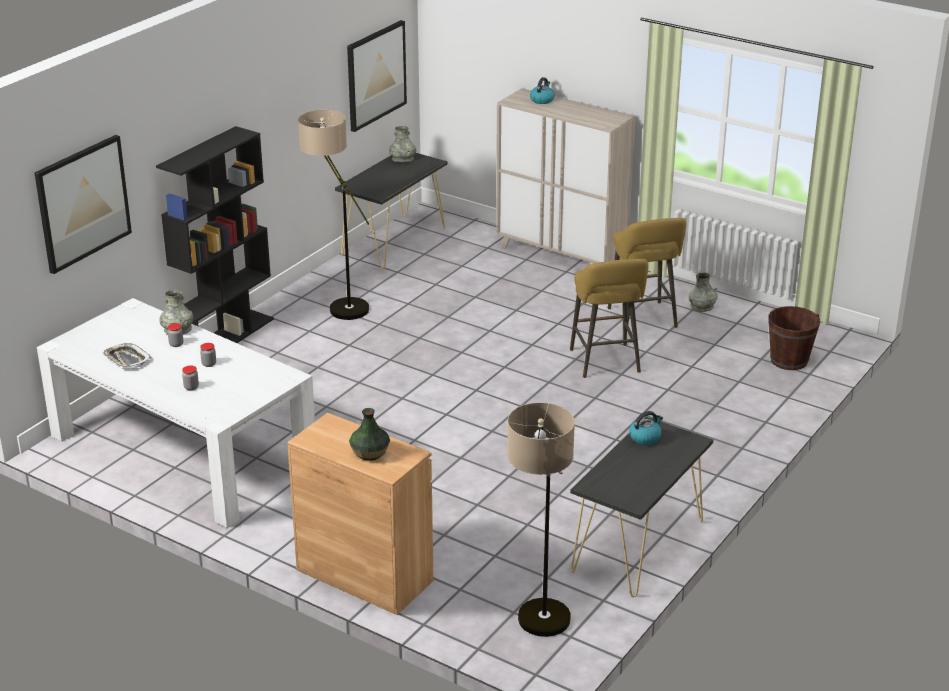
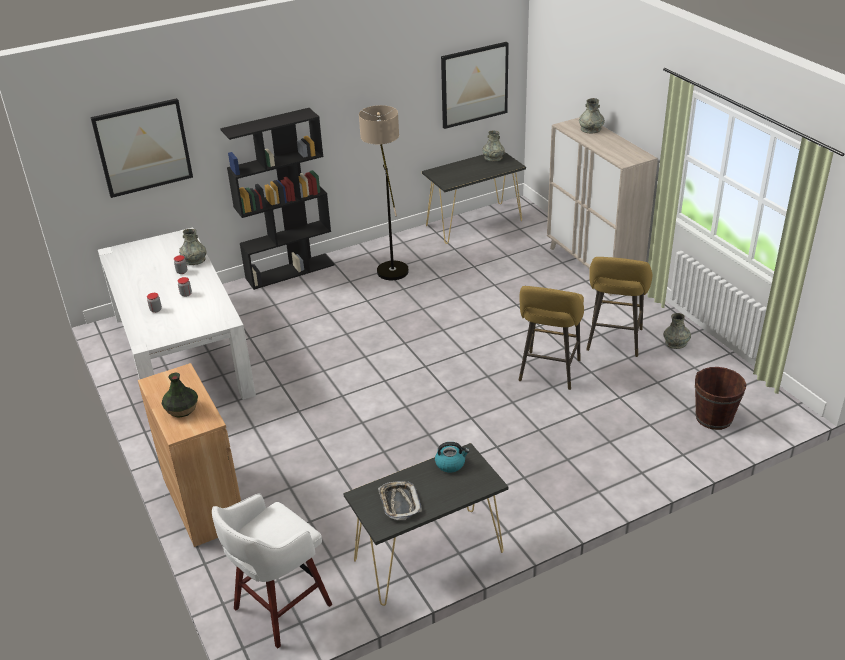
camera: 30 degrees right, 5 degrees up
(127, 359) = (139, 275): tray -> tray (399, 502)
(539, 633) = (280, 608): floor lamp -> white stool
(542, 100) = (590, 129): kettle -> grey vase

